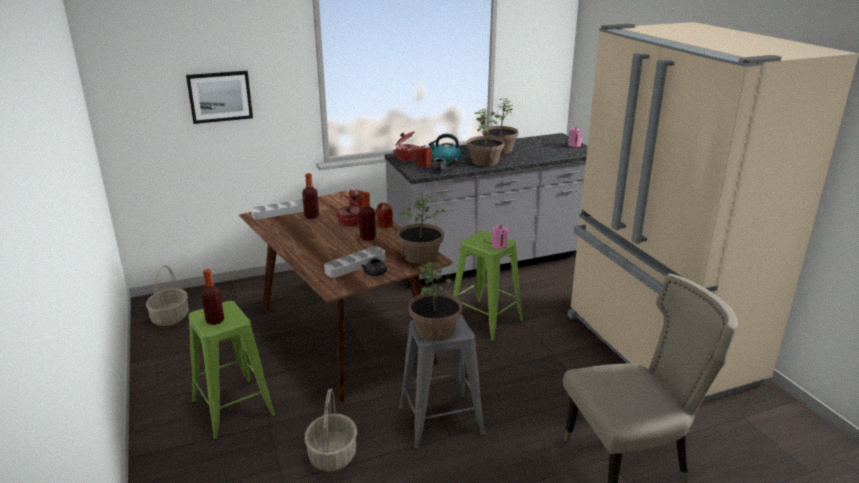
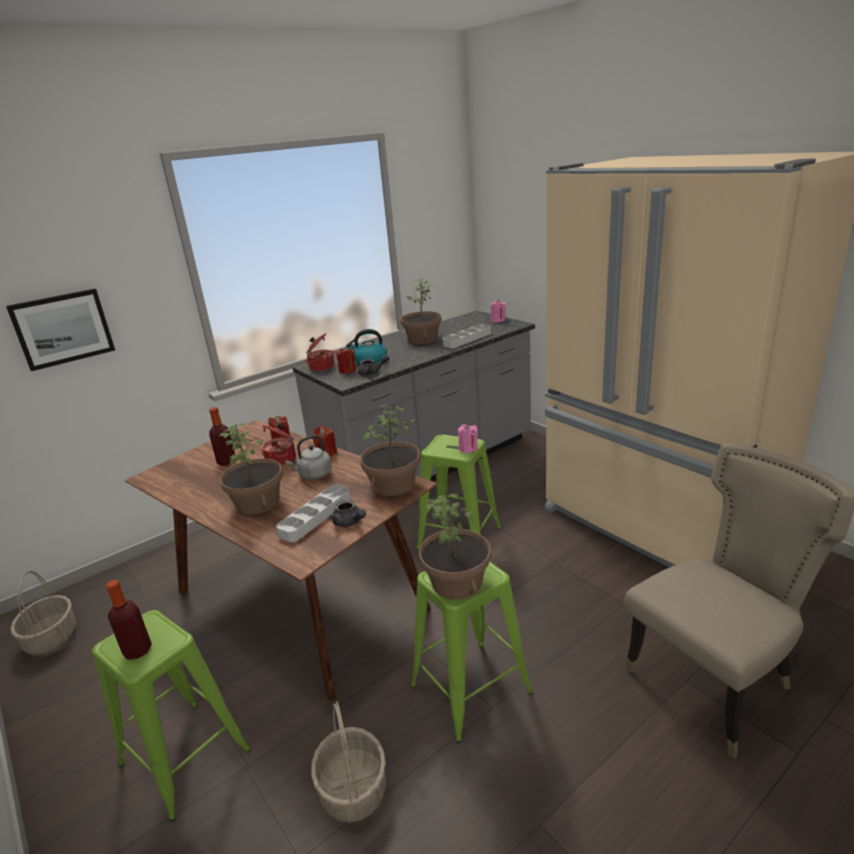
camera: 15 degrees left, 0 degrees up
(280, 212) = (181, 465): grey tray -> grey tray (467, 339)
(367, 238) = (313, 475): bottle -> grey kettle
(441, 421) = (471, 689): grey stool -> green stool
(485, 162) = (415, 354): potted plant -> potted plant (258, 502)

